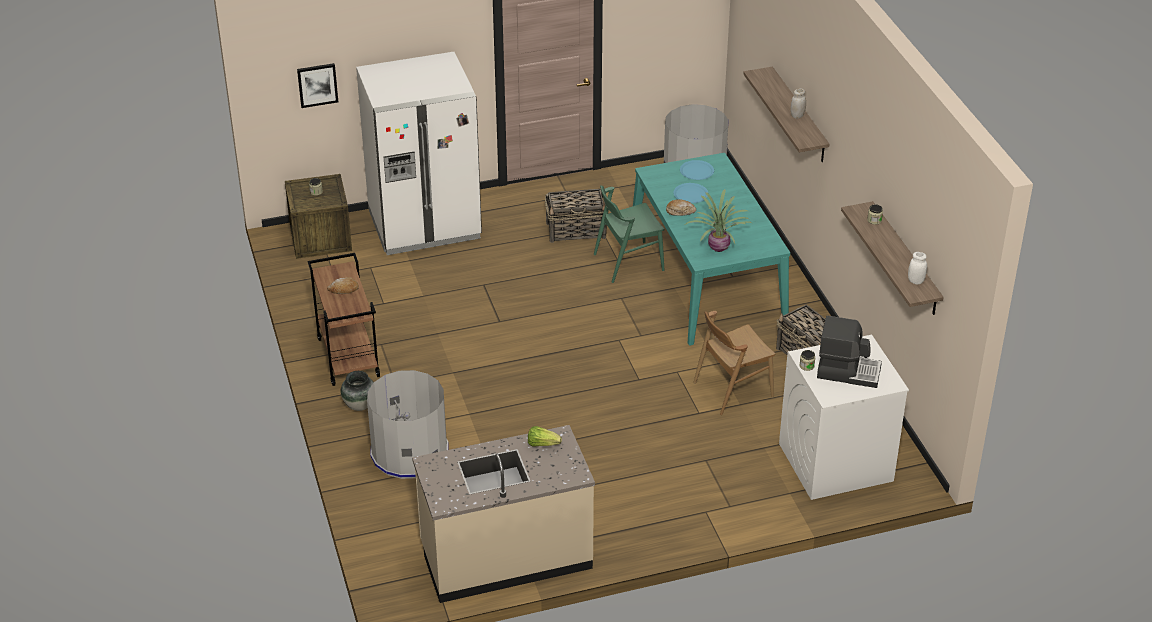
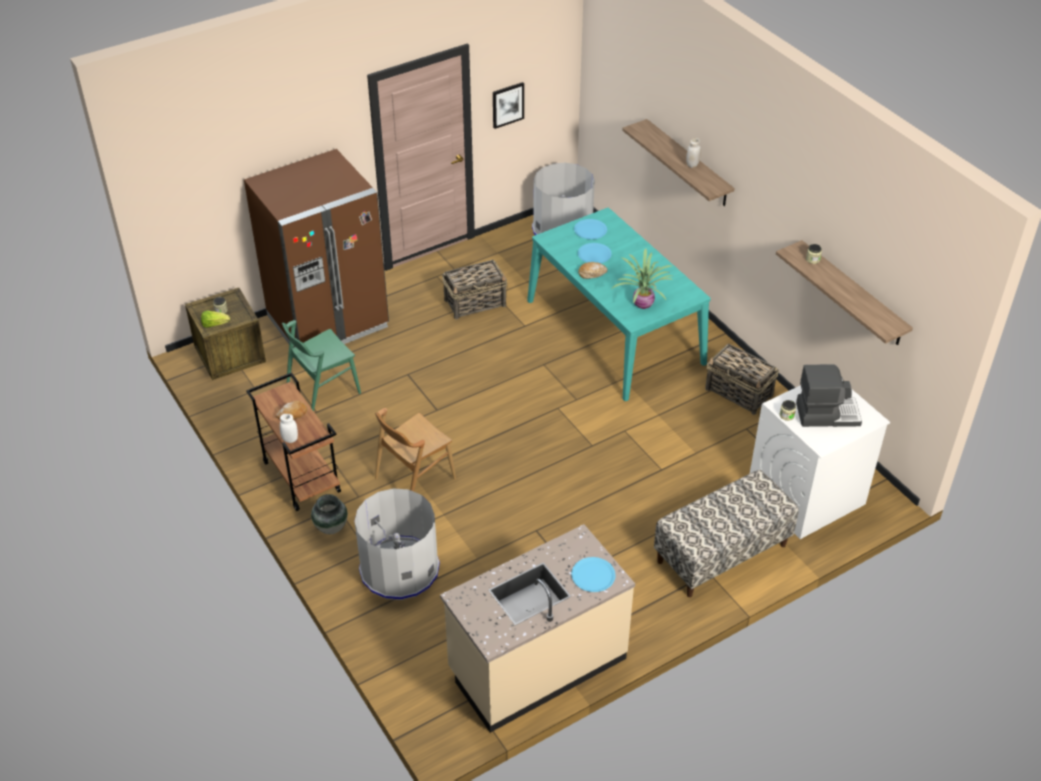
camera: 15 degrees left, 5 degrees up
(317, 85) = (207, 204): picture -> picture (507, 104)
(424, 225) = (328, 322): white fridge -> brown fridge
(542, 444) = (566, 551): lettuce -> lettuce (214, 324)
(558, 468) = (593, 575): none -> blue plate
(628, 262) = (536, 326): green chair -> green chair (323, 390)
(726, 498) = (722, 554): none -> bench
(732, 389) = (682, 439): brown chair -> brown chair (414, 478)
(915, 281) = (880, 316): white jar -> white jar (290, 439)

